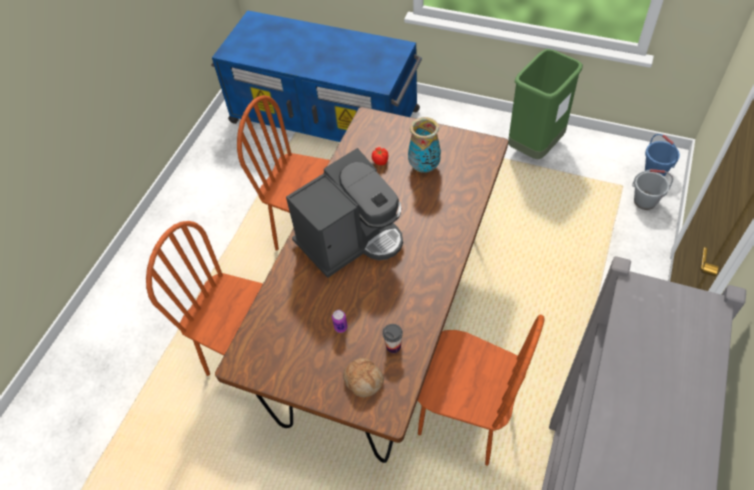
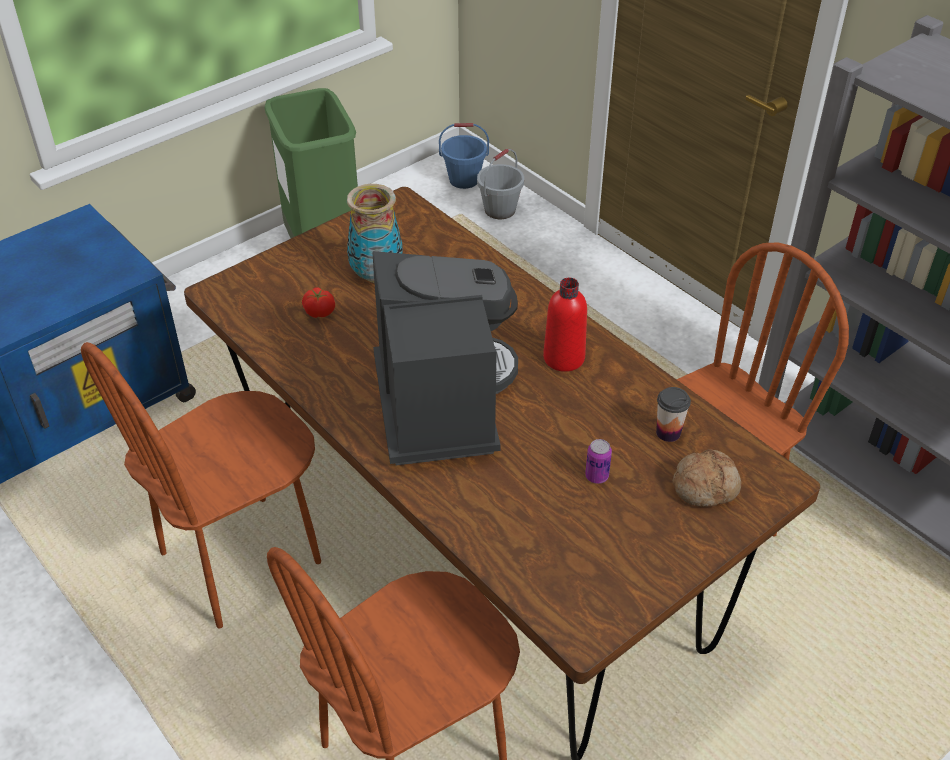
camera: 65 degrees left, 10 degrees down
(419, 274) = (564, 358): none -> red bottle

